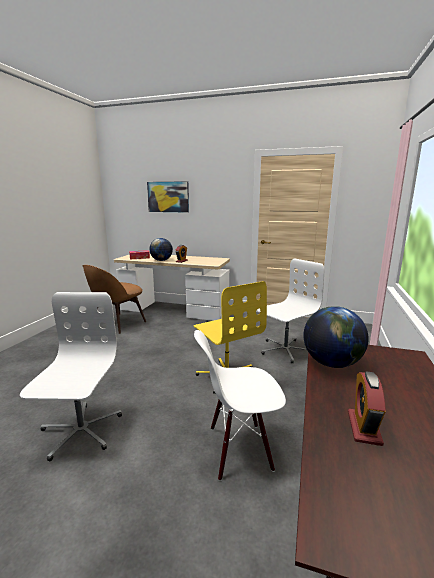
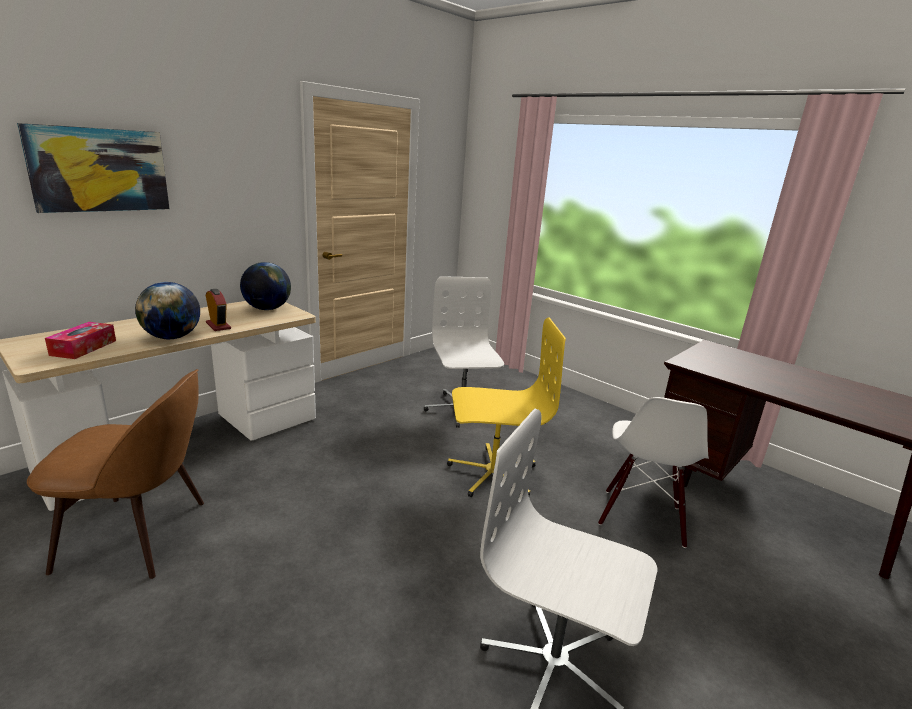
camera: 65 degrees left, 5 degrees up
(117, 324) = (139, 535): brown chair -> brown chair turned 60 degrees counterclockwise
(332, 363) = (725, 372): globe -> globe (267, 309)
(364, 428) = (826, 397): alarm clock -> none

